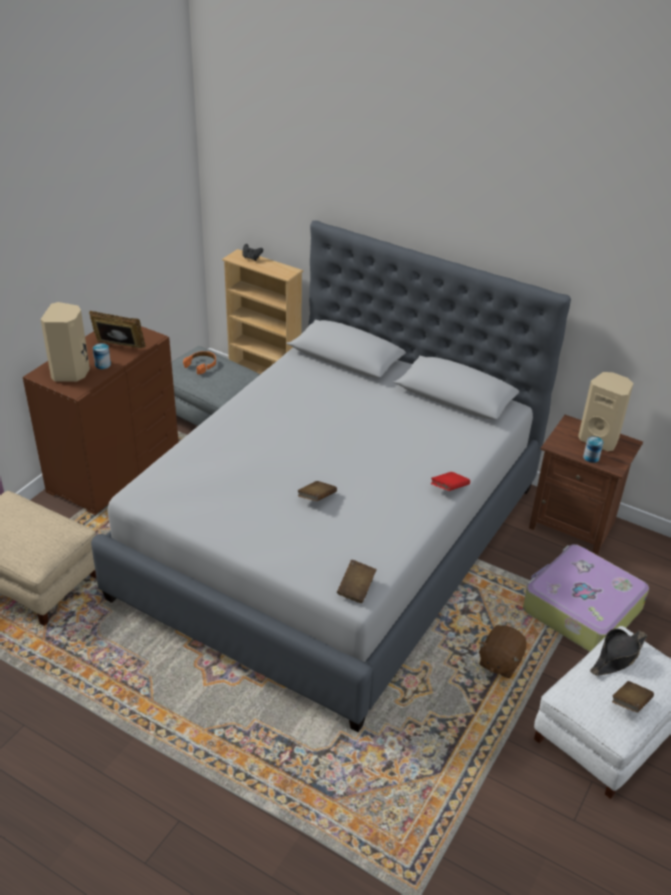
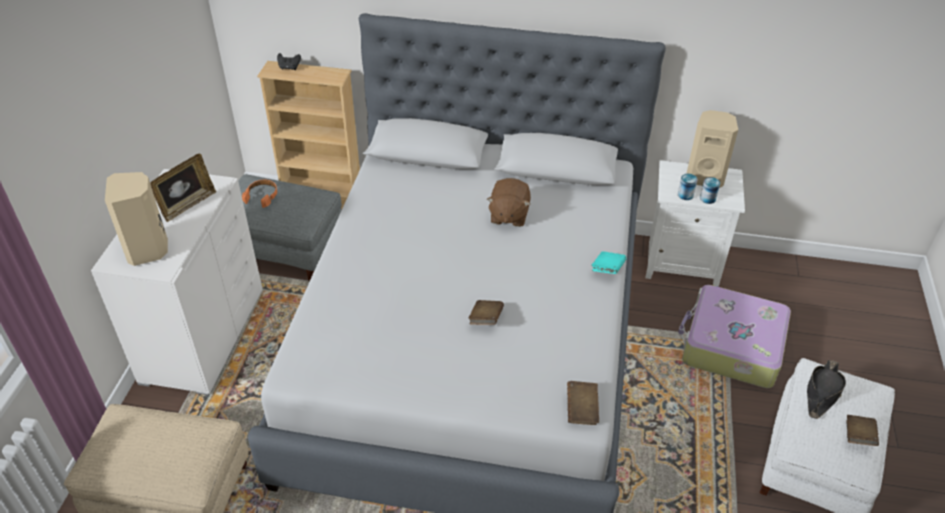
camera: 20 degrees left, 5 degrees up
(103, 364) = (180, 230): can -> can (685, 195)
(113, 468) = (202, 335): brown dresser -> white dresser
(119, 347) = (187, 205): picture frame -> picture frame turned 135 degrees clockwise
(449, 488) = (607, 270): red book -> turquoise book
(499, 662) = (689, 424): brown plush toy -> brown plush toy (508, 215)
(573, 524) = (681, 263): brown nightstand -> white nightstand

